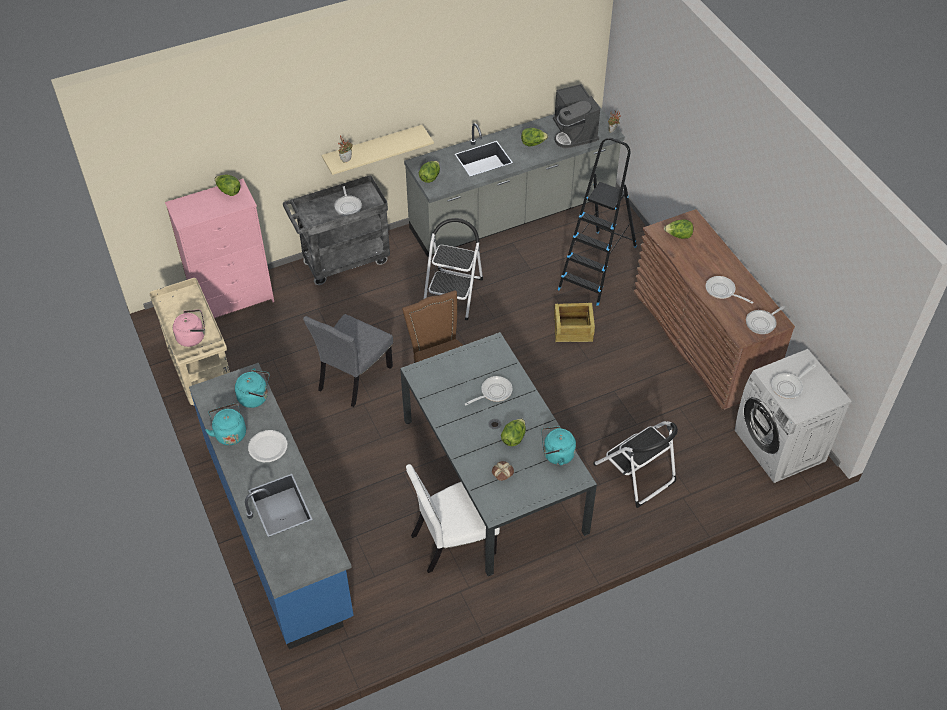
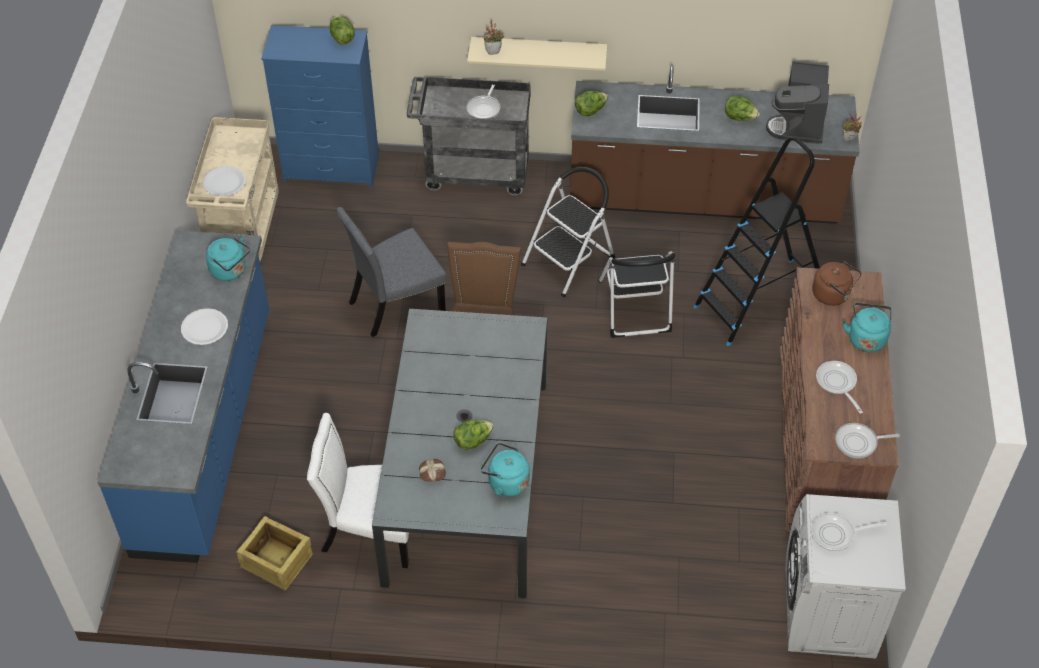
camera: 30 degrees right, 0 degrees up
(193, 337) = (224, 182): pink kettle -> white plate
(229, 433) = (179, 296): turquoise kettle -> turquoise kettle (866, 338)
(234, 301) = (332, 170): pink dresser -> blue dresser
(493, 392) = (489, 381): frying pan -> none
(513, 215) = (703, 200): grey counter -> brown counter
(573, 330) = (677, 361): crate -> crate (277, 562)
(636, 474) = (629, 559): step ladder -> step ladder (634, 308)
(678, 236) = (833, 295): lettuce -> brown kettle

